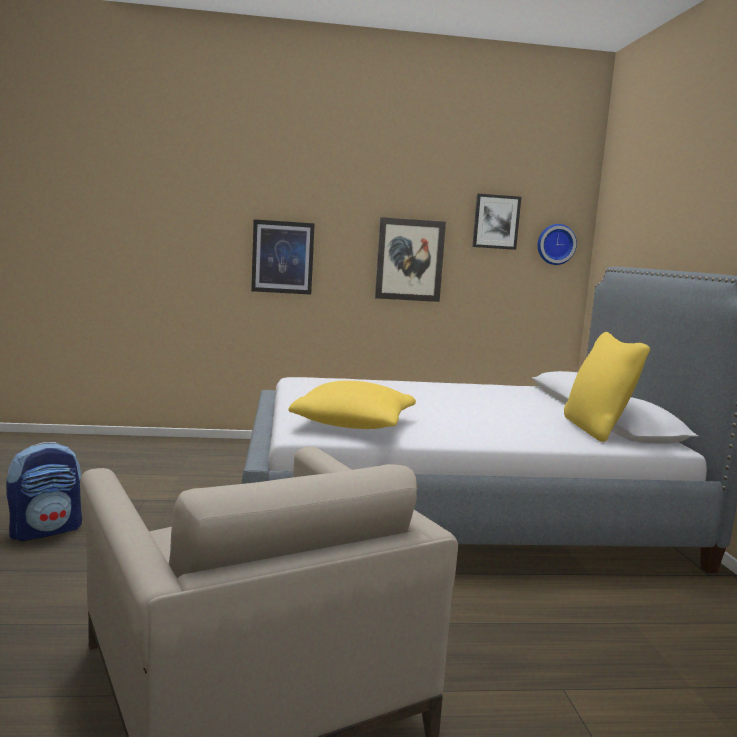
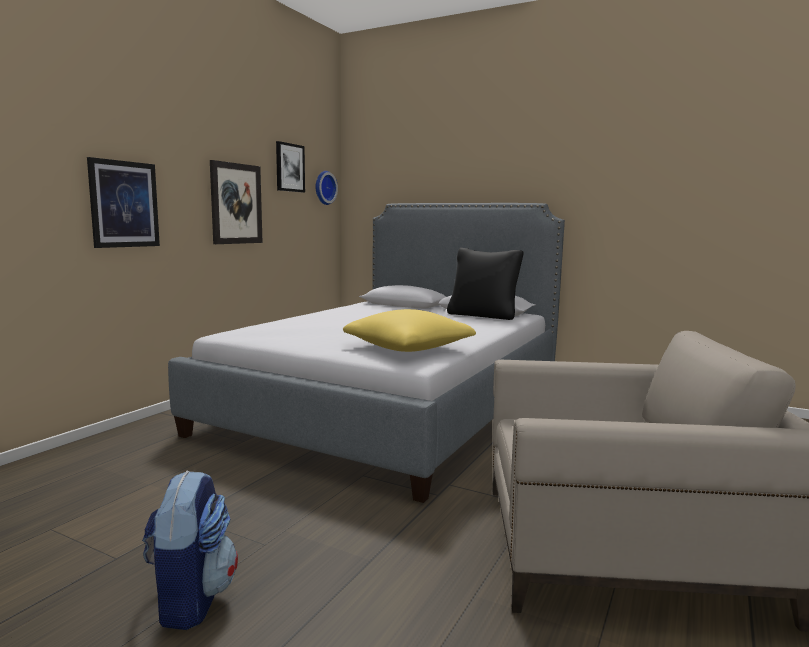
camera: 55 degrees left, 0 degrees up
(597, 430) = (483, 315): yellow pillow -> black pillow

